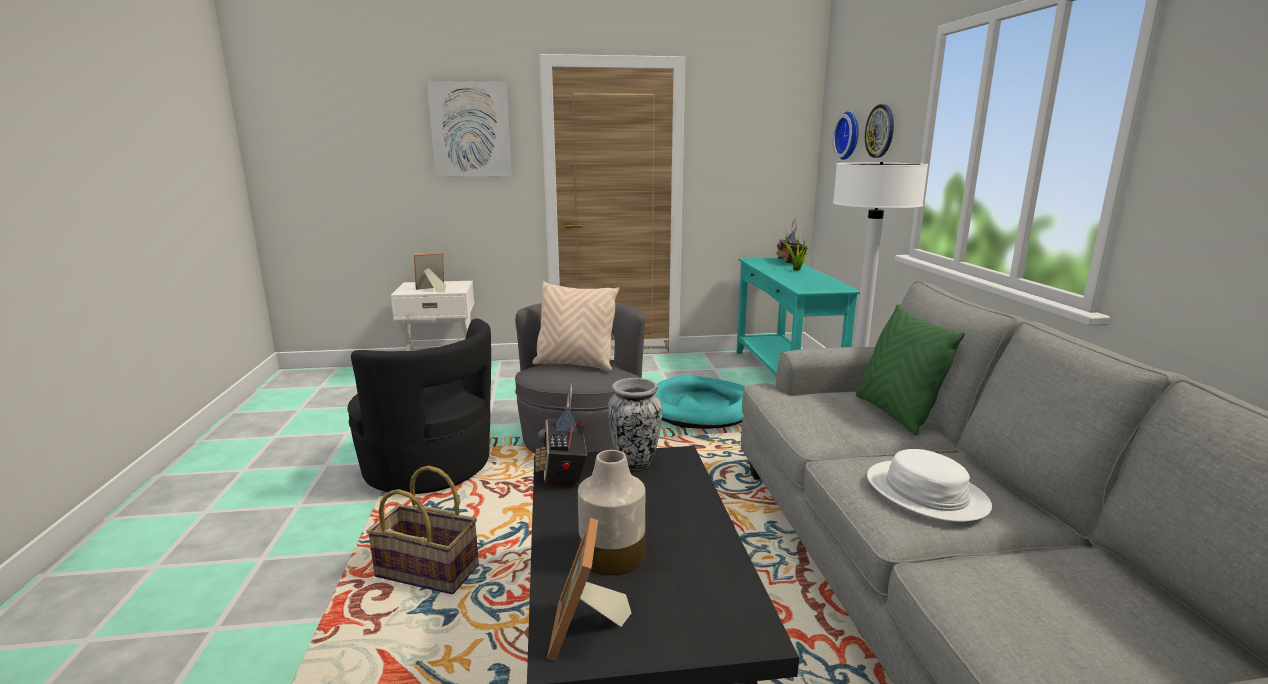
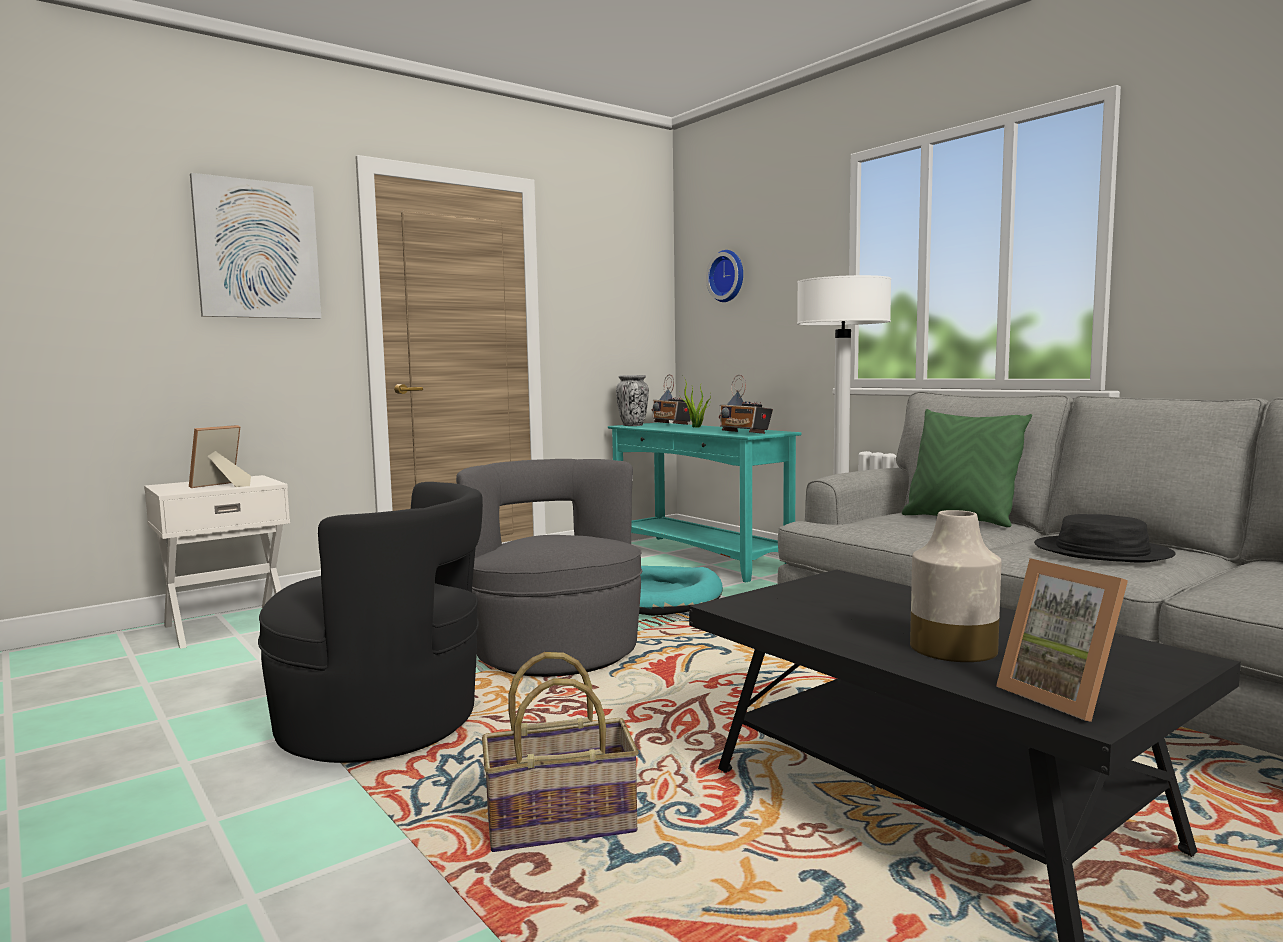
camera: 30 degrees left, 10 degrees down
(563, 472) = (756, 610): radio -> radio (744, 433)
(575, 364) = (551, 539): beige pillow -> none
(635, 462) = (811, 589): vase -> vase (633, 425)
(880, 131) = (779, 265): wall clock -> none
(925, 492) = (1102, 552): white hat -> black hat

